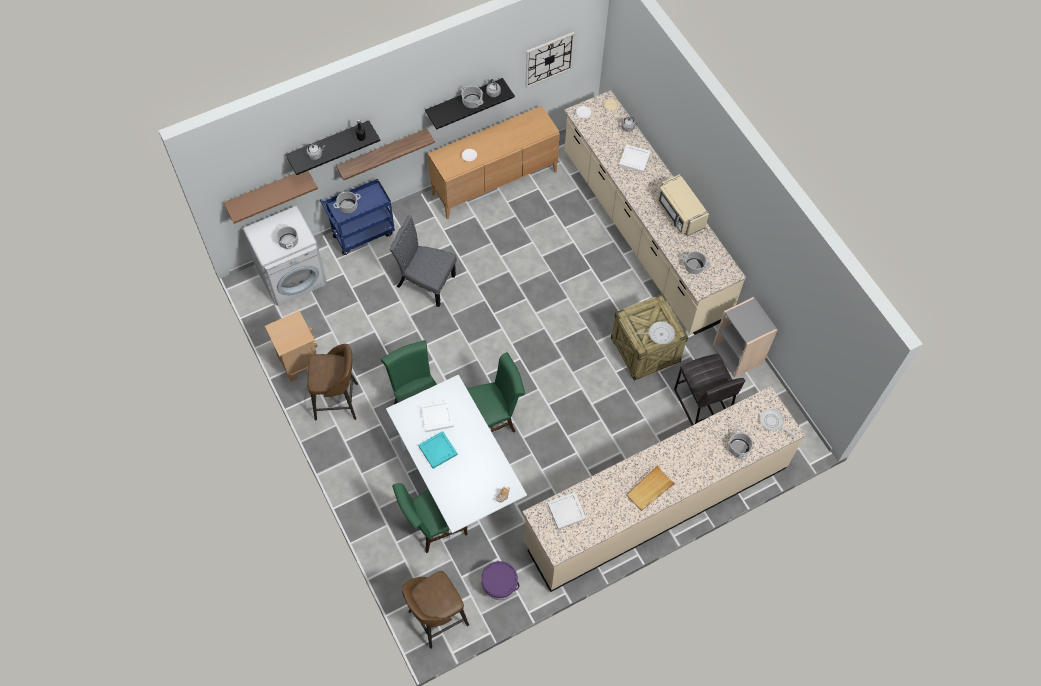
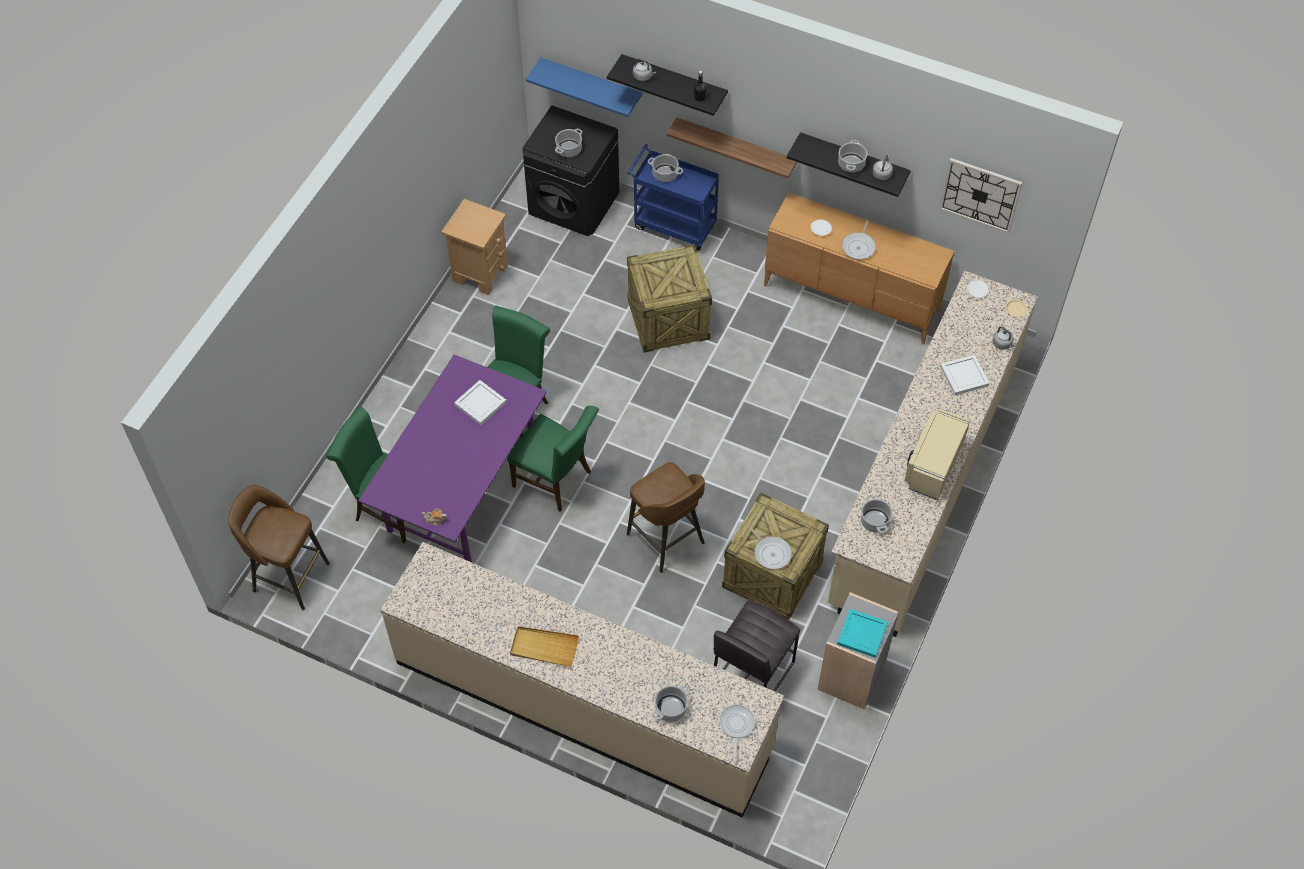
camera: 55 degrees right, 5 degrees down
(267, 191) = (591, 84): brown shelf -> blue shelf
(293, 276) = (573, 204): white washing machine -> black washing machine
(338, 401) = (464, 334): brown stool -> brown stool (667, 540)
(426, 283) = (668, 318): grey chair -> crate
(438, 450) = (443, 428): turquoise tray -> turquoise tray (863, 634)
(458, 478) = (463, 494): white dining table -> purple dining table
(498, 146) = (859, 246): none -> frying pan
(499, 586) = (367, 611): purple bucket -> none
(567, 511) = (454, 583): white tray -> none

